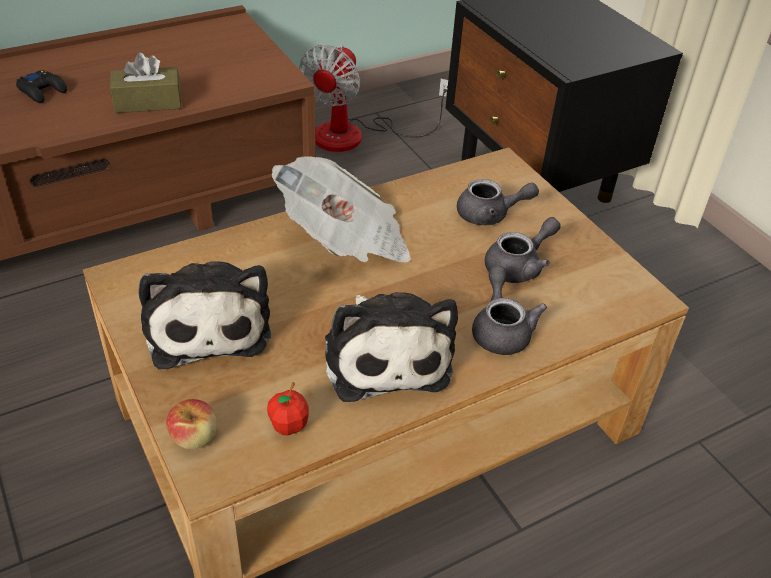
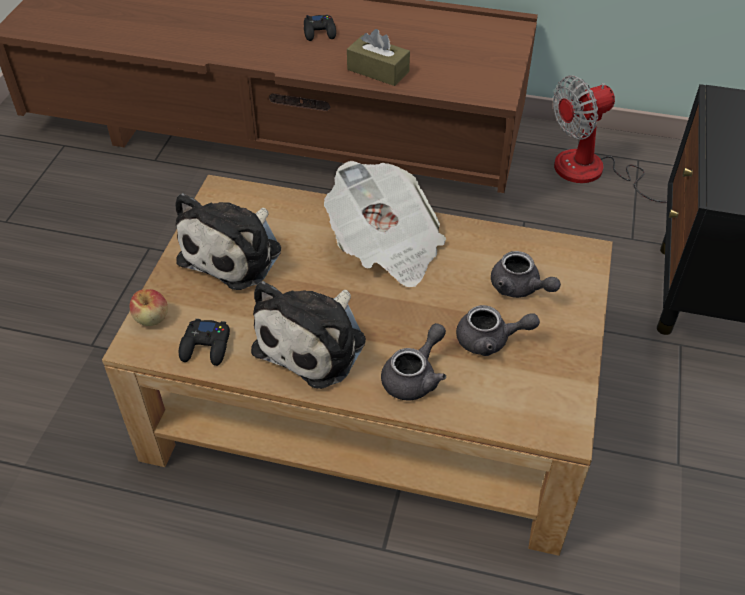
camera: 45 degrees right, 5 degrees up
(288, 426) = (206, 347): apple -> black game controller

